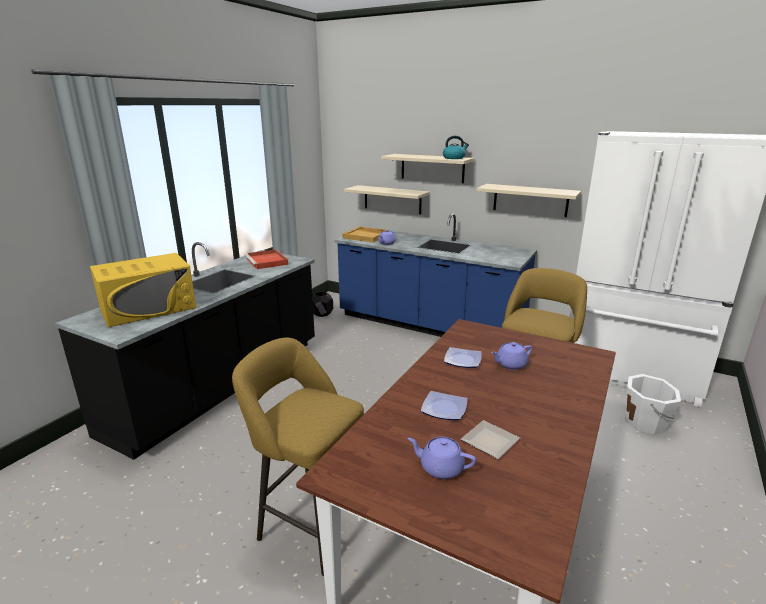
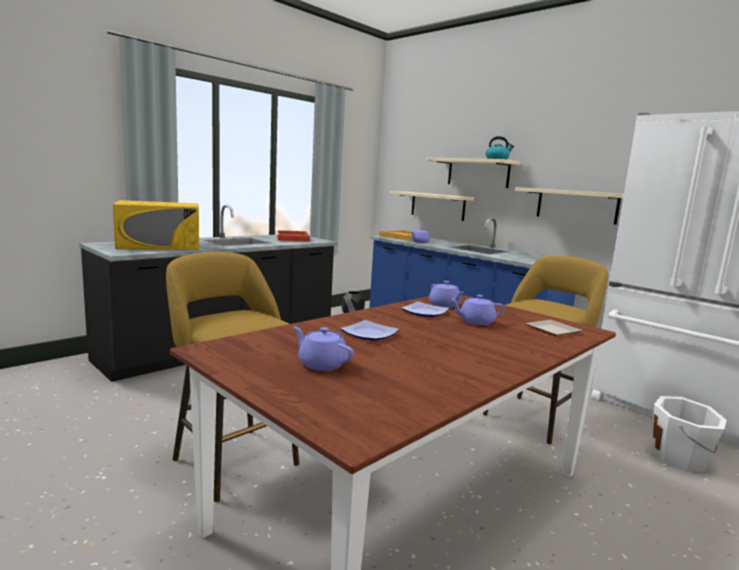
camera: 15 degrees right, 10 degrees down
(470, 344) = (444, 305): none -> purple teapot
(490, 443) = (394, 360): plate -> plate (553, 331)

